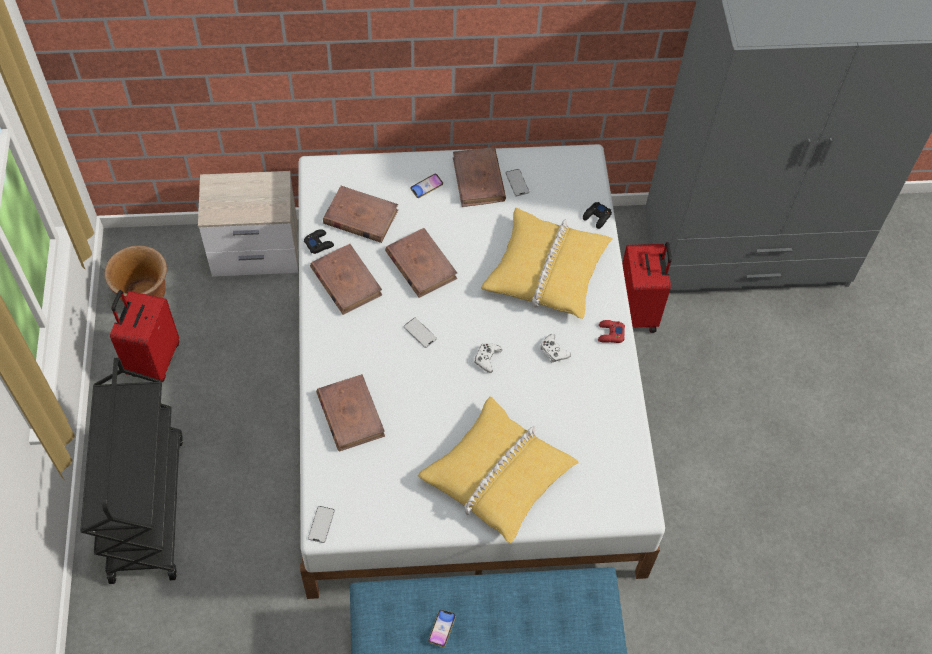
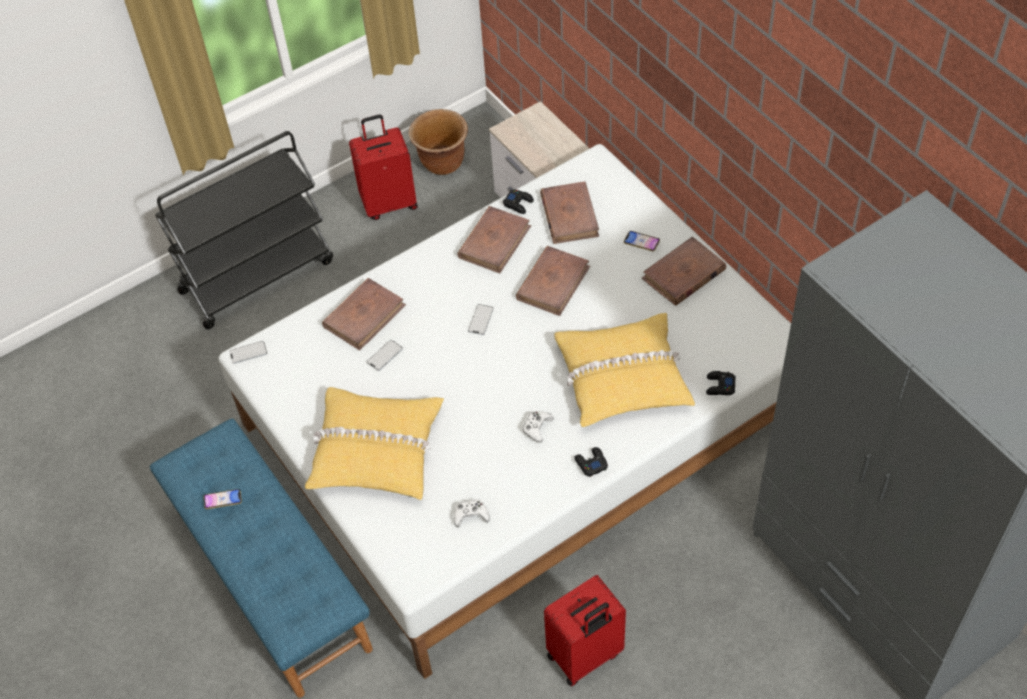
camera: 65 degrees right, 5 degrees down
(487, 358) = (491, 381): white game controller -> white game controller (471, 515)
(517, 183) = (705, 305): phone -> phone (385, 356)
(610, 334) = (591, 463): red game controller -> black game controller
(638, 312) = (717, 524): red suitcase -> red suitcase (585, 656)

